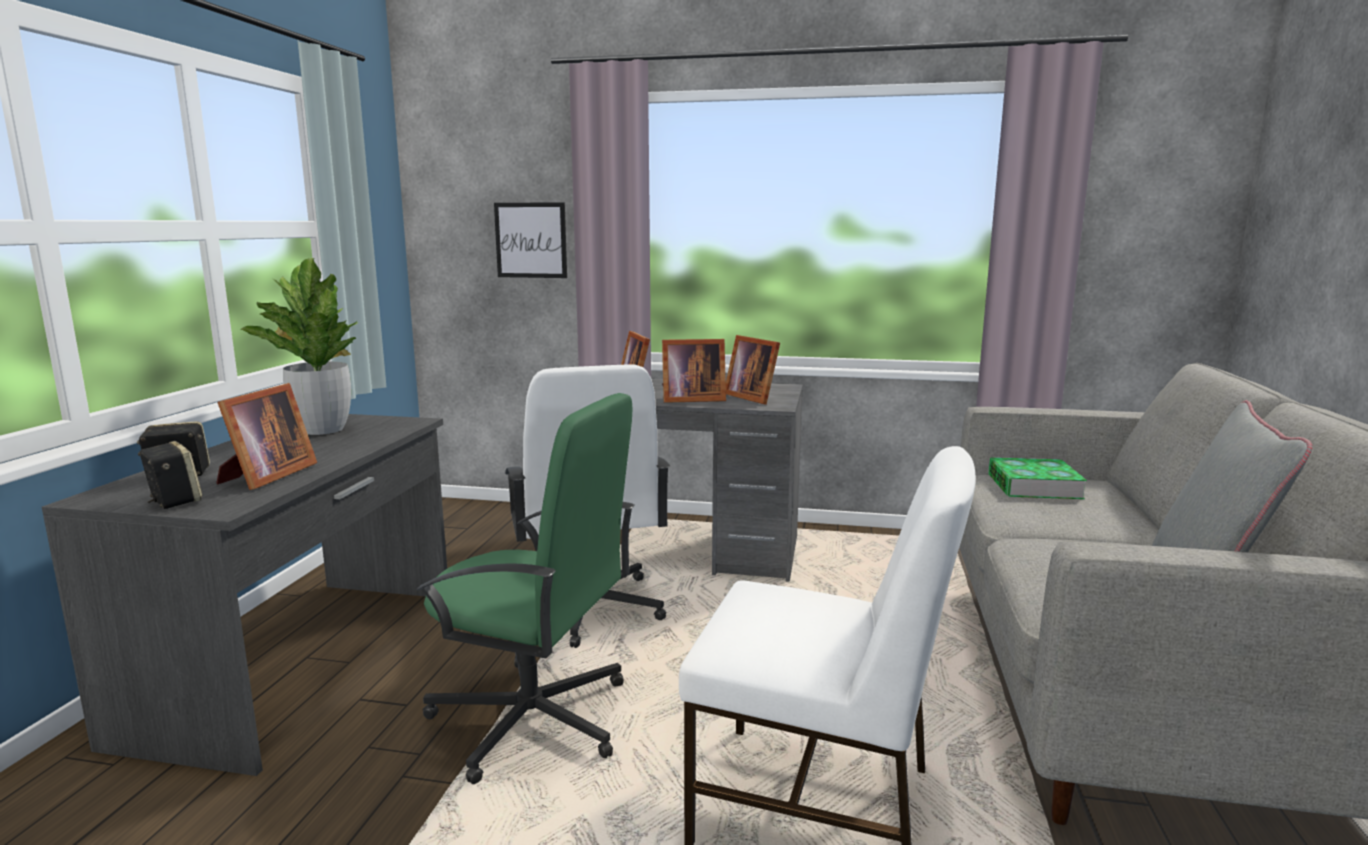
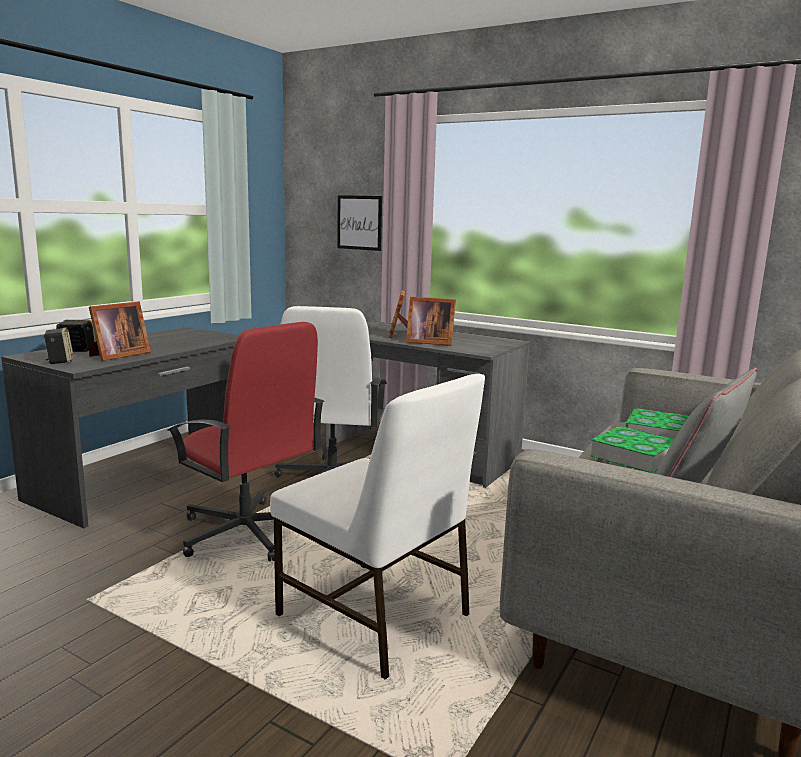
camera: 20 degrees right, 0 degrees up
(322, 429) = (178, 336): potted plant -> none
(533, 719) = (246, 533): green office chair -> red office chair
(752, 397) = (475, 345): picture frame -> none
(1049, 520) = (634, 456): none -> book

